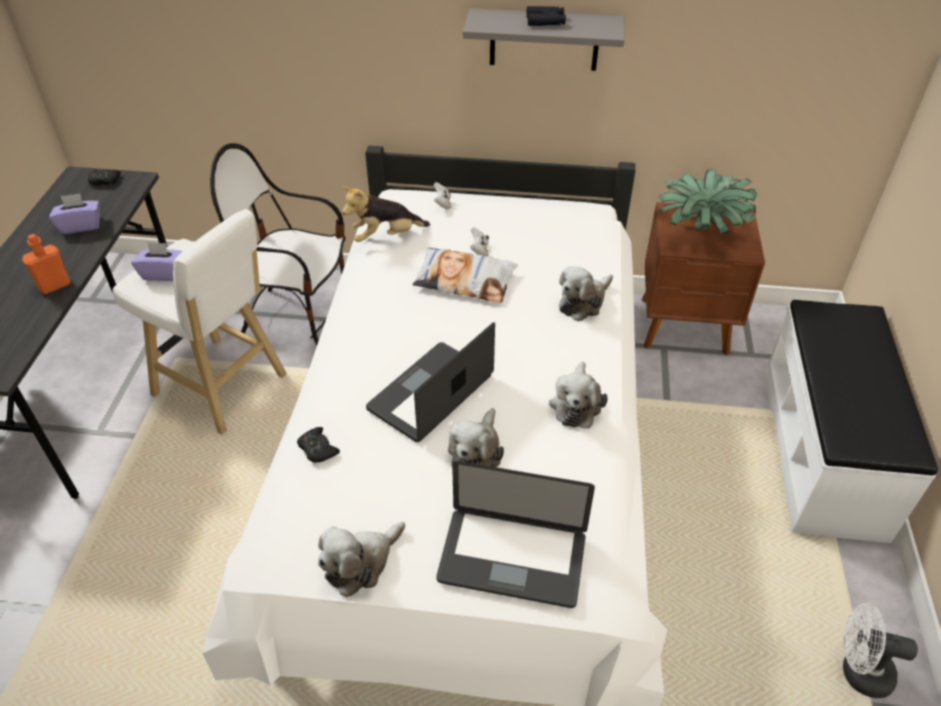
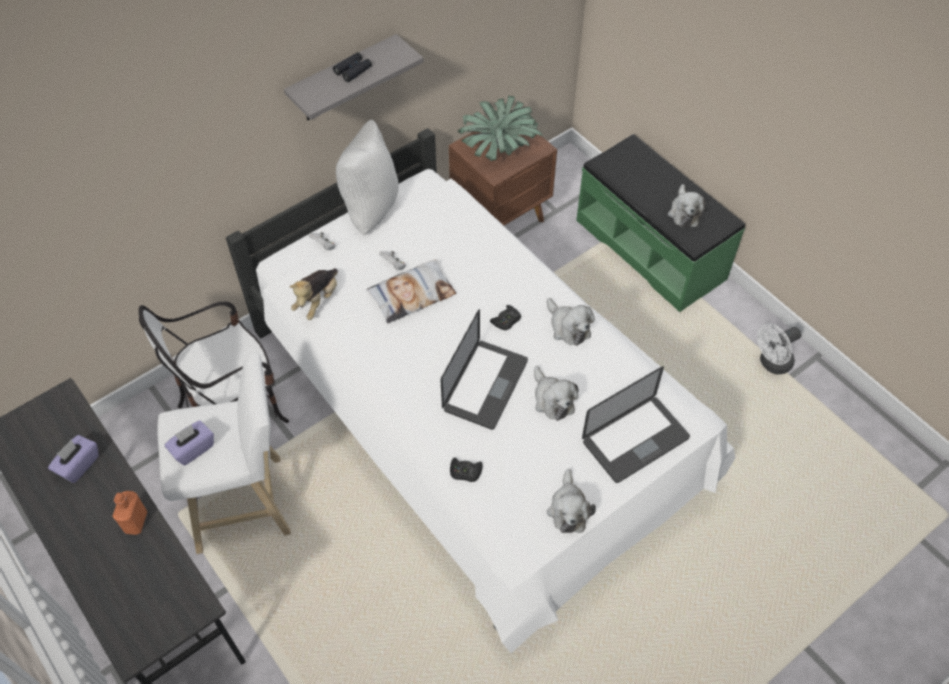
camera: 45 degrees left, 10 degrees up
(104, 181) = (35, 417): black game controller -> black game controller (506, 320)
(431, 393) = (485, 385): laptop -> laptop turned 150 degrees counterclockwise
(518, 202) = (370, 208): none -> white pillow
(583, 302) = (498, 256): plush toy -> plush toy (684, 212)
(823, 452) = (651, 248): white bench -> green bench

